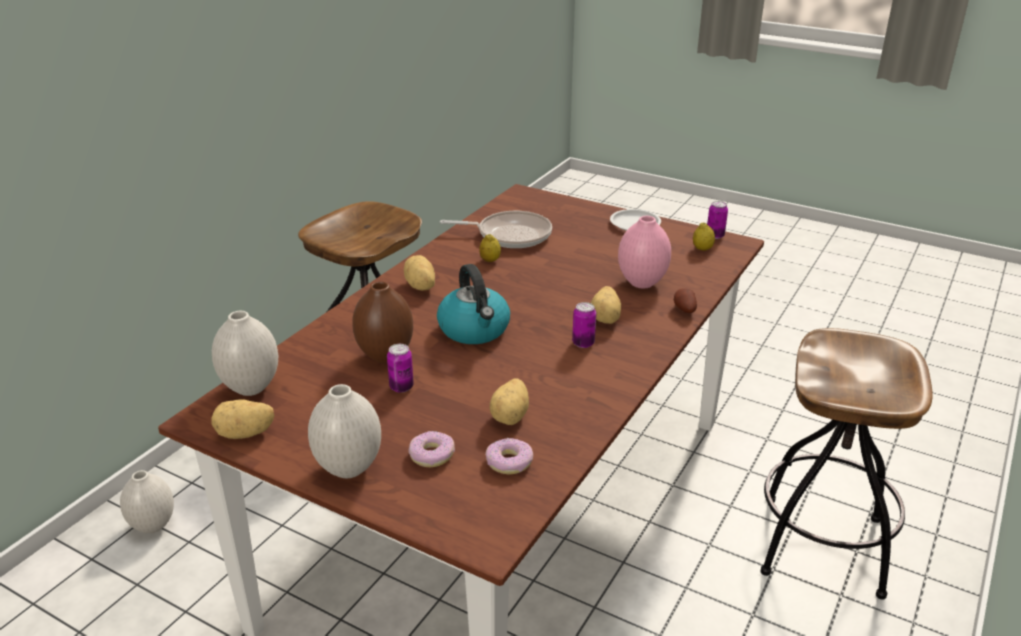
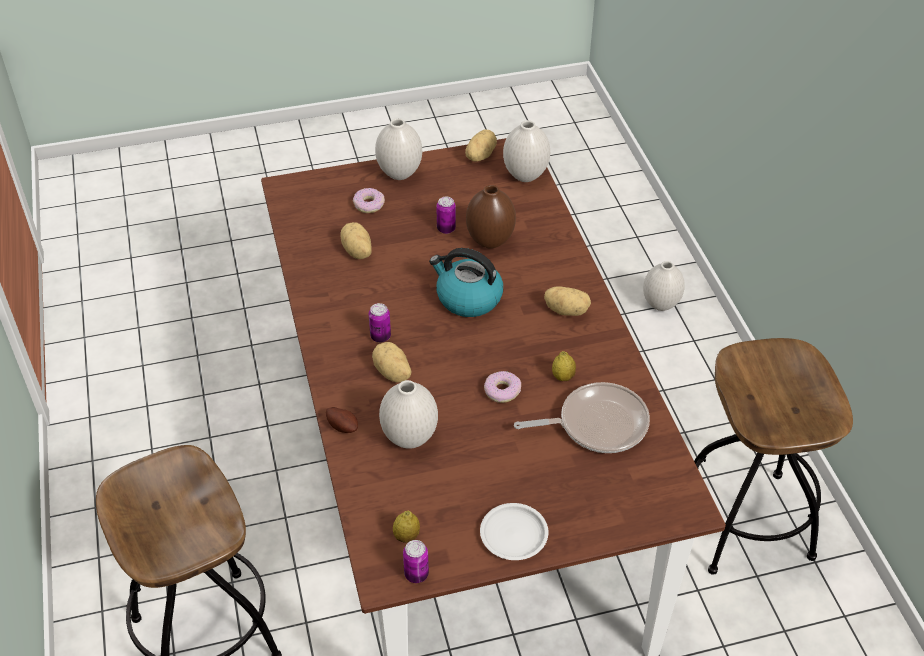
camera: 135 degrees right, 15 degrees up
(509, 462) = (323, 226): donut -> donut (502, 391)
(510, 235) = (597, 424): frying pan -> frying pan turned 150 degrees counterclockwise
(642, 283) = (409, 437): pink vase -> white vase

